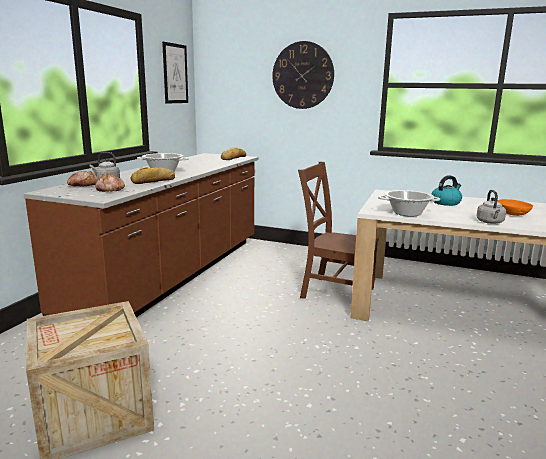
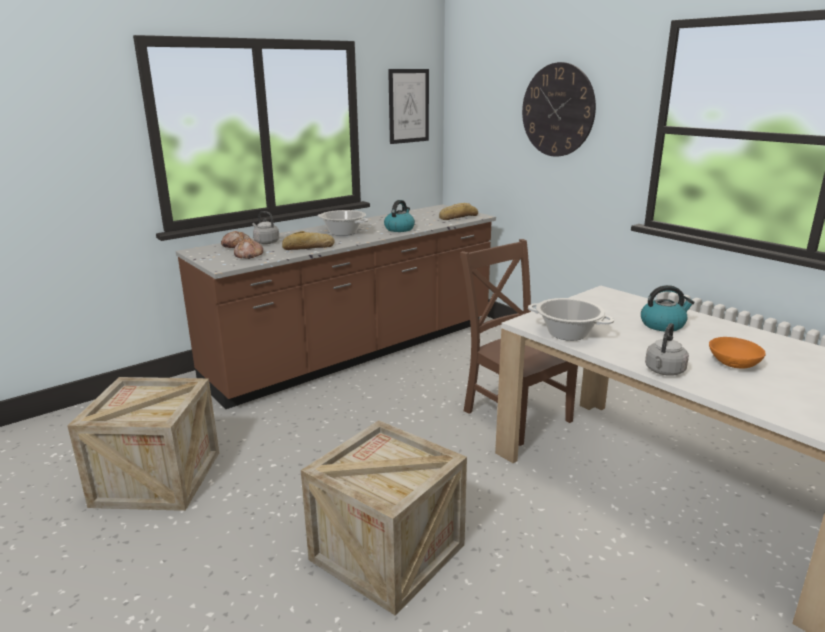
camera: 30 degrees right, 5 degrees up
(204, 166) = (399, 229): none -> kettle
(356, 401) = (387, 552): none -> crate

